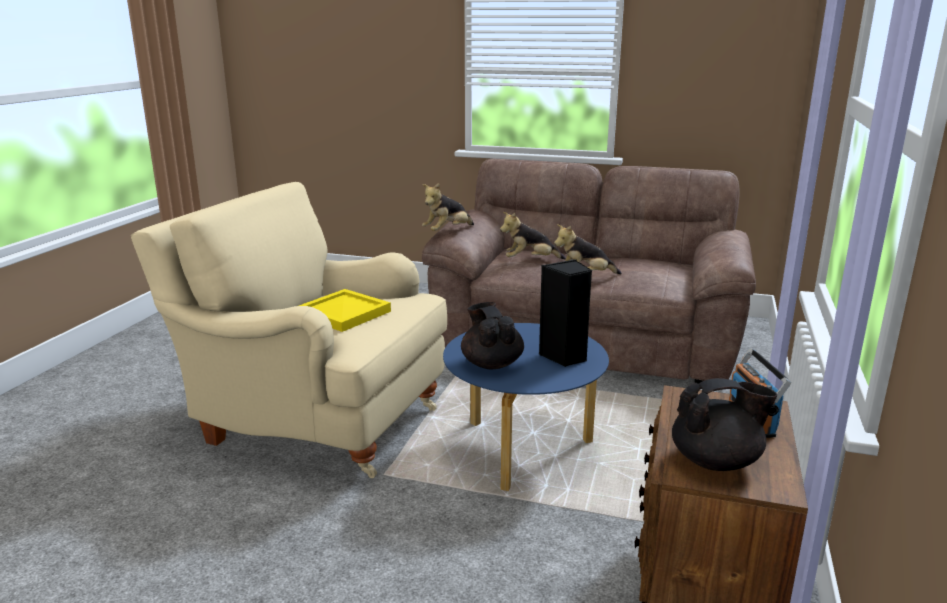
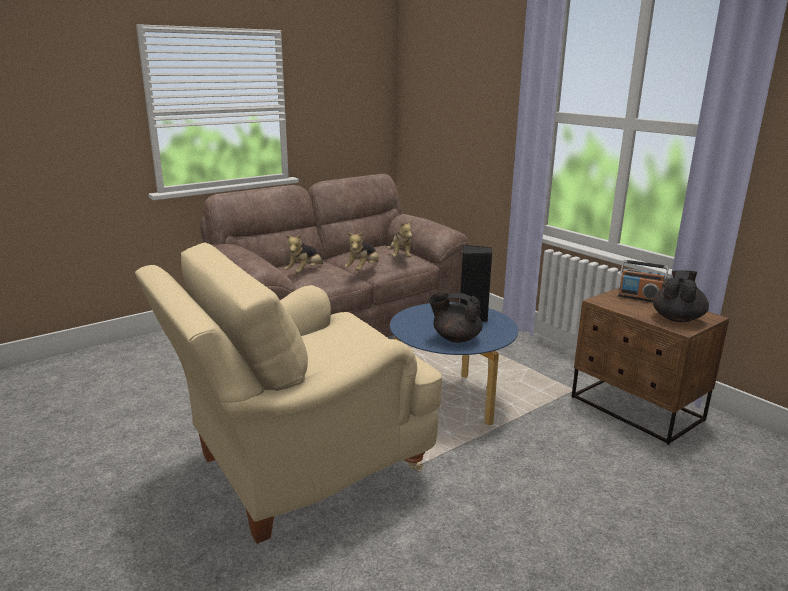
camera: 55 degrees left, 0 degrees up
(342, 313) = (338, 348): yellow tray -> none
(447, 232) = (255, 265): plush toy -> plush toy (400, 257)

